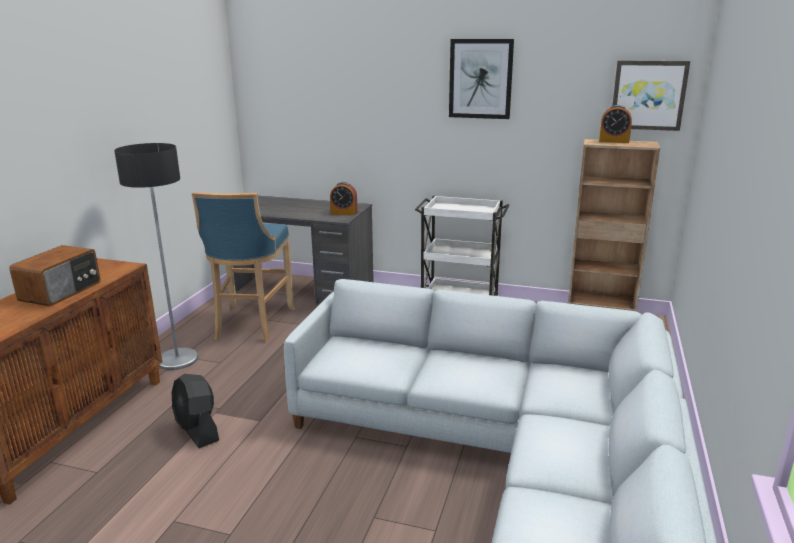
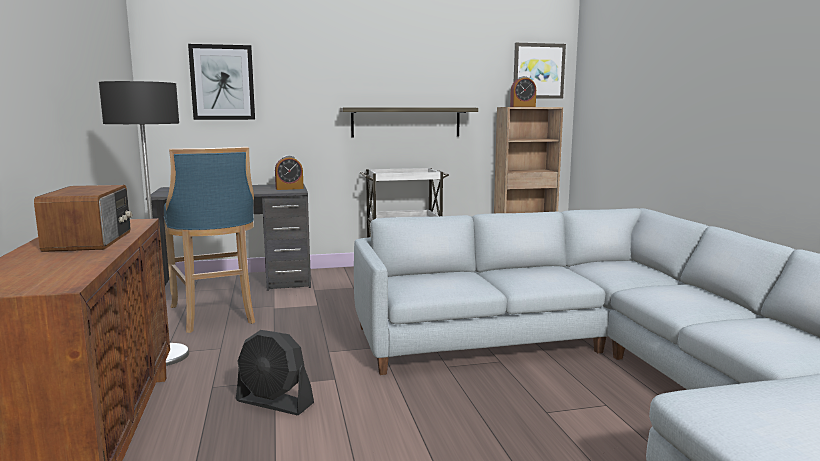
camera: 30 degrees left, 10 degrees down
(478, 149) = (406, 122): none -> shelf
(480, 79) = (405, 57): picture -> picture (222, 82)

